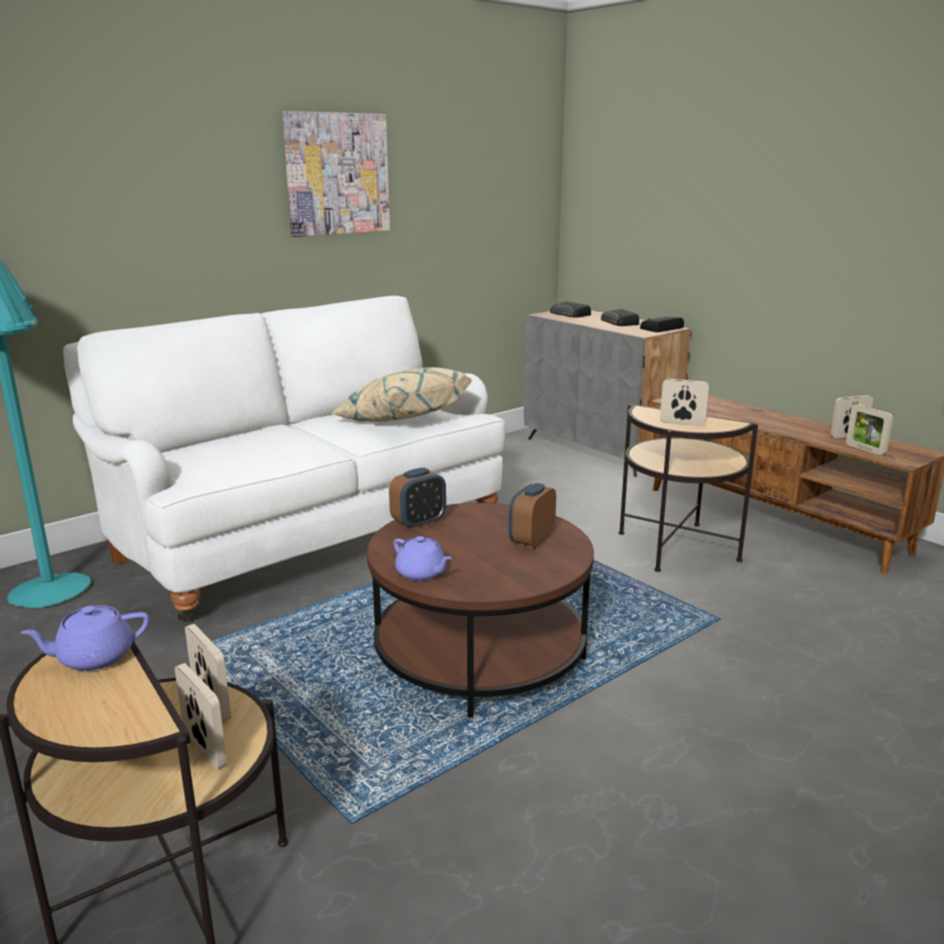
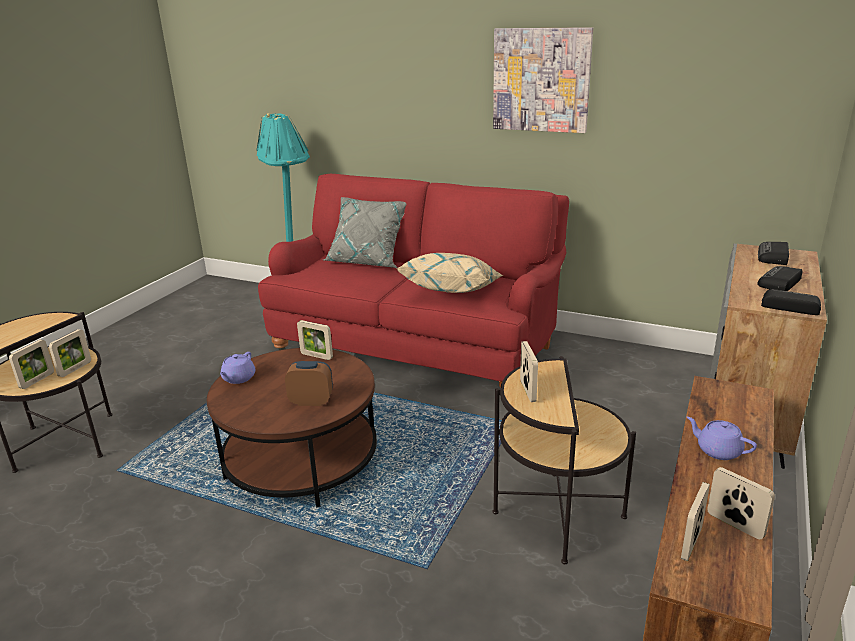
camera: 65 degrees right, 5 degrees up
(94, 658) = (44, 322): purple teapot -> purple teapot (717, 450)
(232, 437) = (368, 261): none -> grey pillow
(306, 535) = (417, 346): white sofa -> red sofa
(418, 522) = (316, 356): alarm clock -> picture frame

